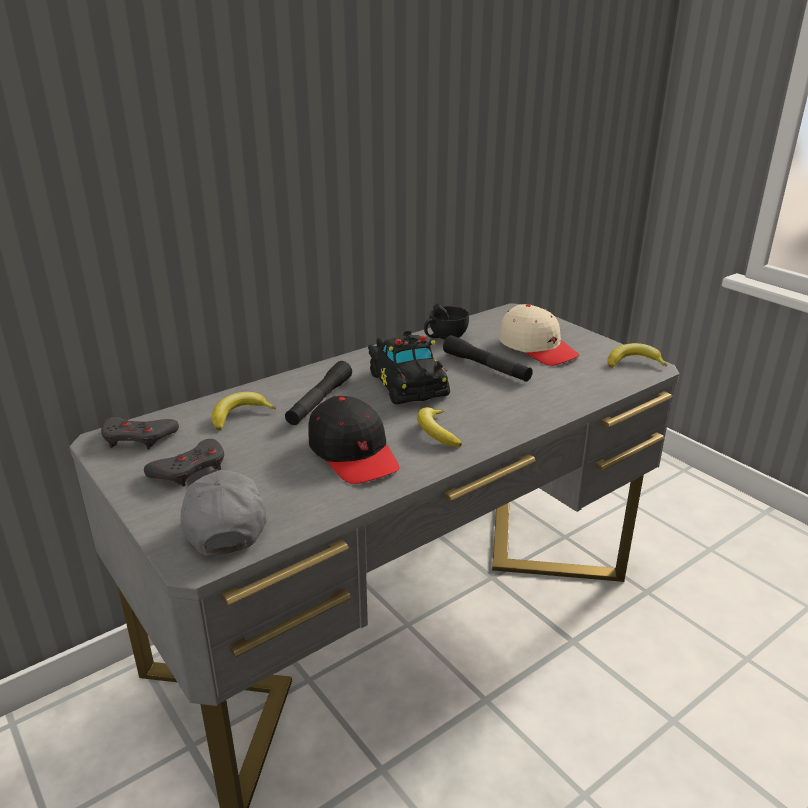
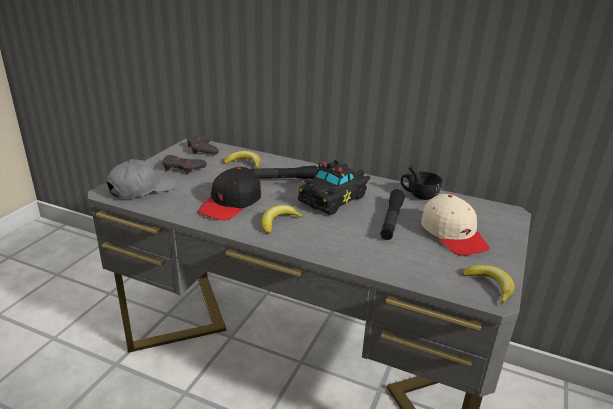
camera: 60 degrees right, 0 degrees up
(537, 347) = (453, 234): beige cap -> beige cap turned 45 degrees counterclockwise

